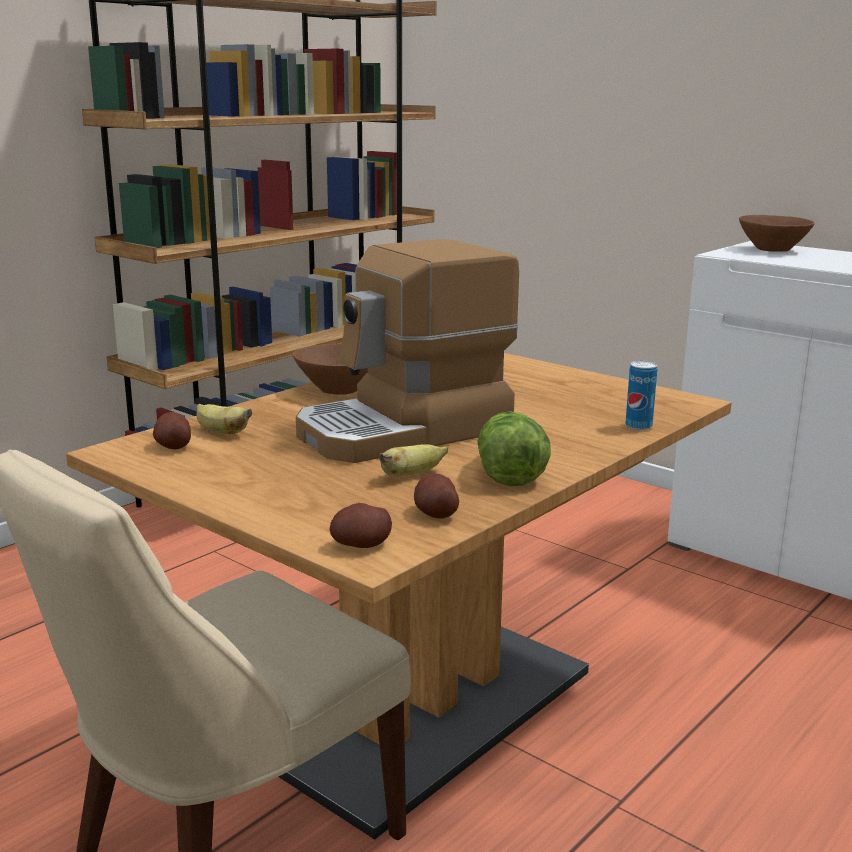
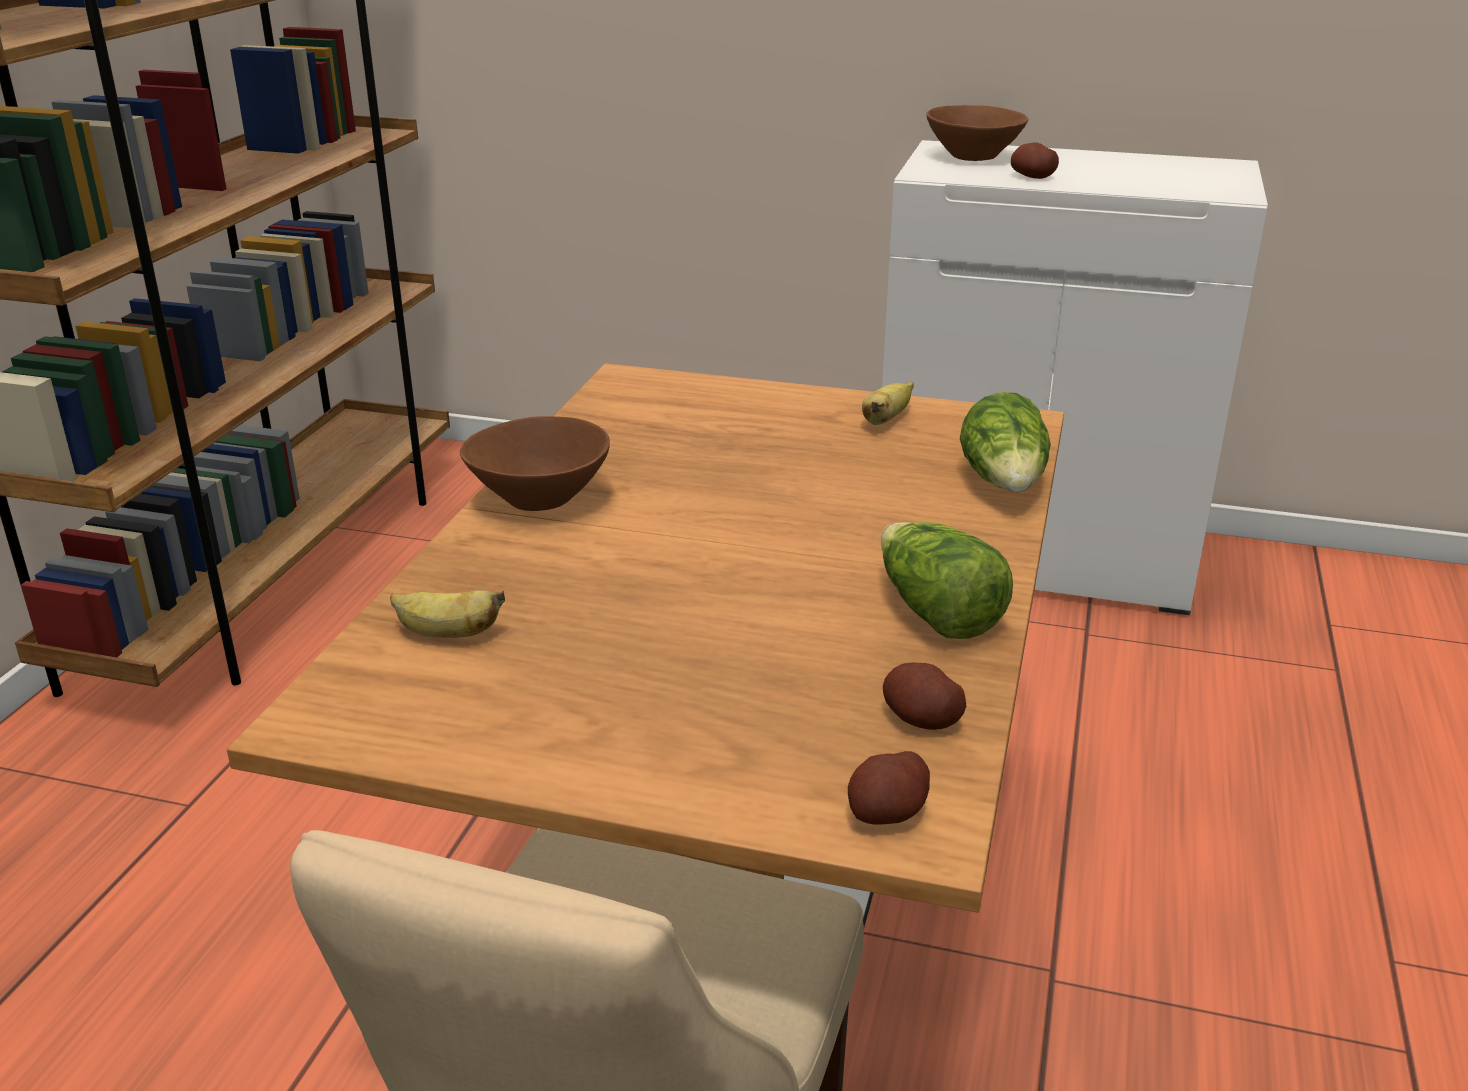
camera: 25 degrees left, 10 degrees up
(173, 446) = (400, 685): potato -> potato (1032, 177)
(405, 431) = (720, 564): coffee machine -> none
(411, 475) = (815, 651): banana -> banana (885, 420)
(638, 426) = (1005, 483): can -> lettuce

